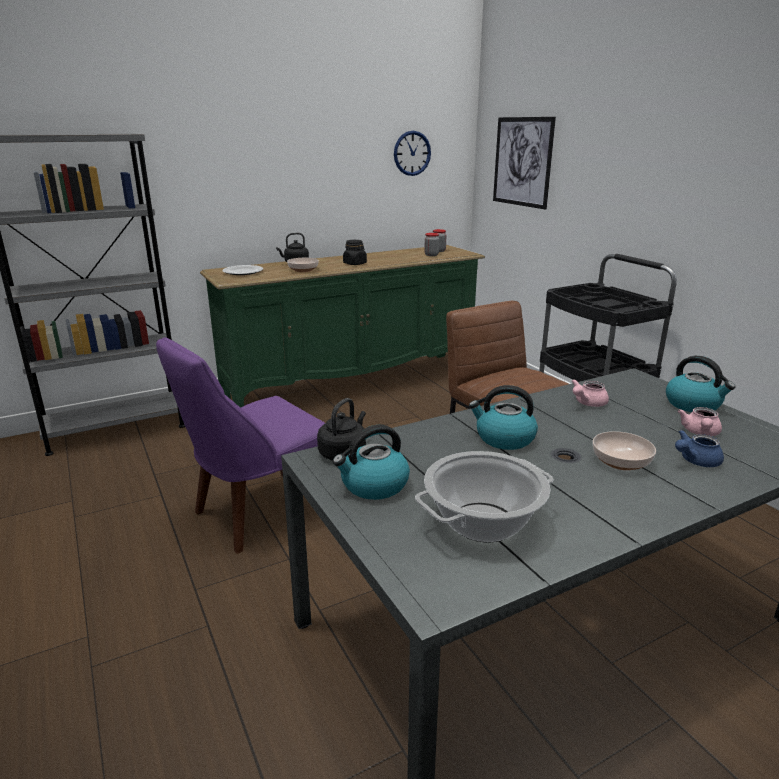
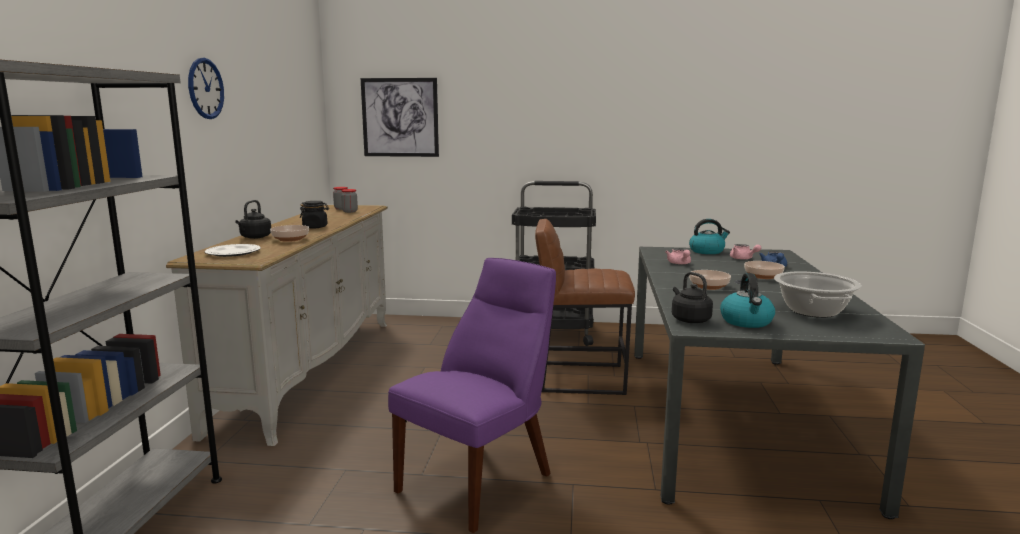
camera: 55 degrees left, 10 degrees down
(258, 513) = (480, 480): purple chair -> purple chair turned 135 degrees counterclockwise
(353, 385) = (312, 371): green cabinet -> grey cabinet
(412, 153) = (295, 111): wall clock -> wall clock (205, 88)
(504, 438) = (709, 286): kettle -> bowl

